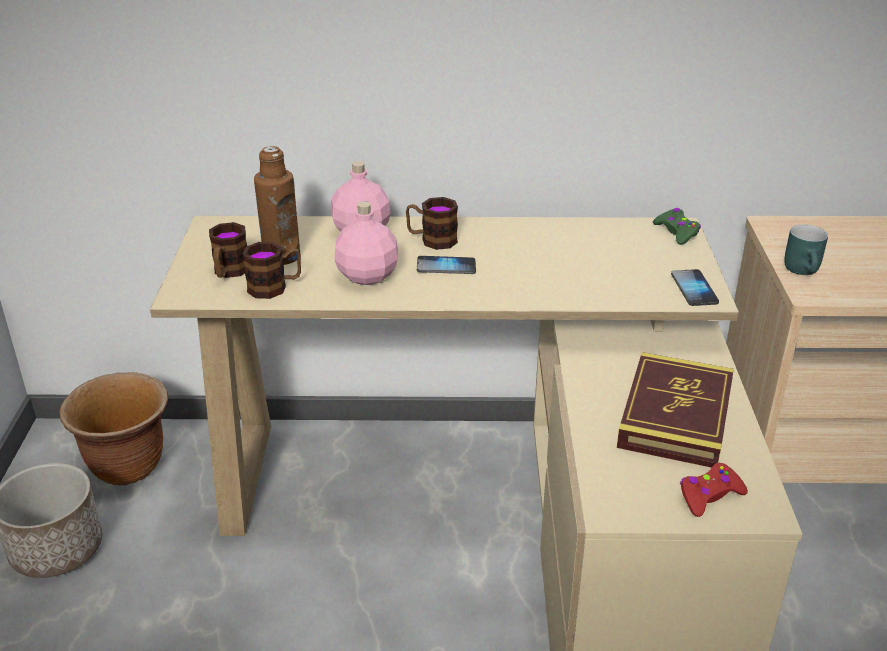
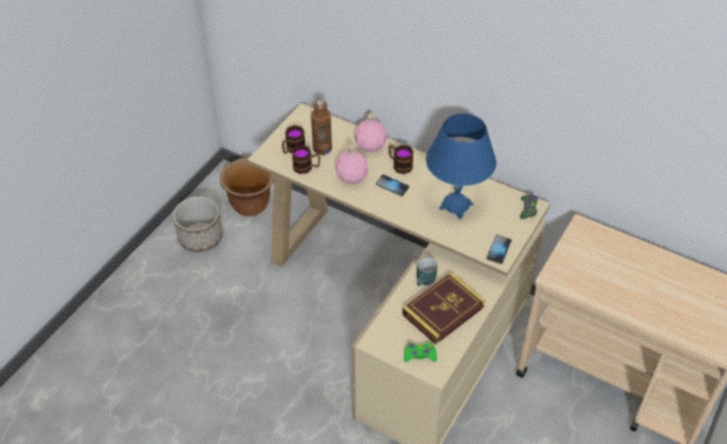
camera: 30 degrees right, 15 degrees up
(571, 260) = (456, 206): none -> blue table lamp
(709, 496) = (419, 355): red game controller -> green game controller
(805, 271) = (564, 263): turquoise mug -> turquoise mug (425, 281)

